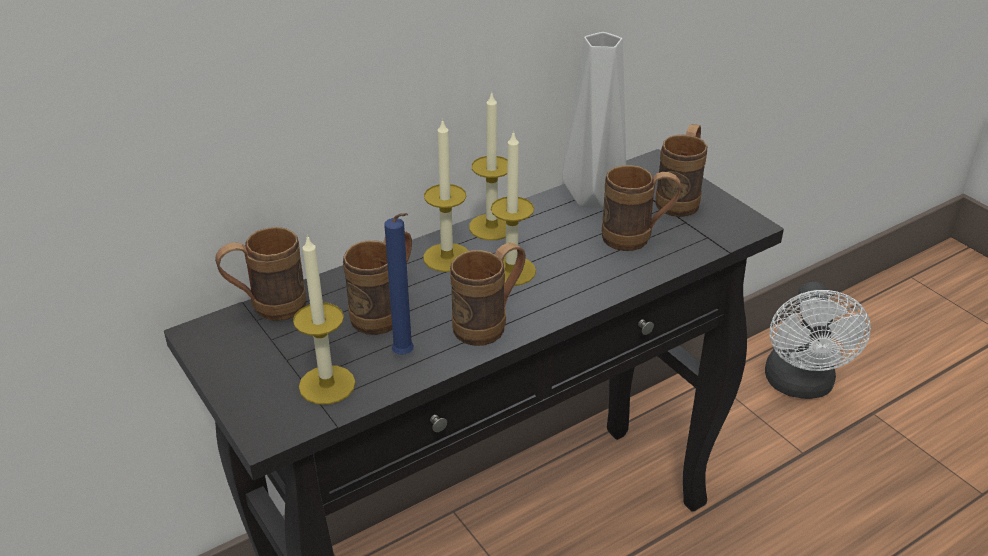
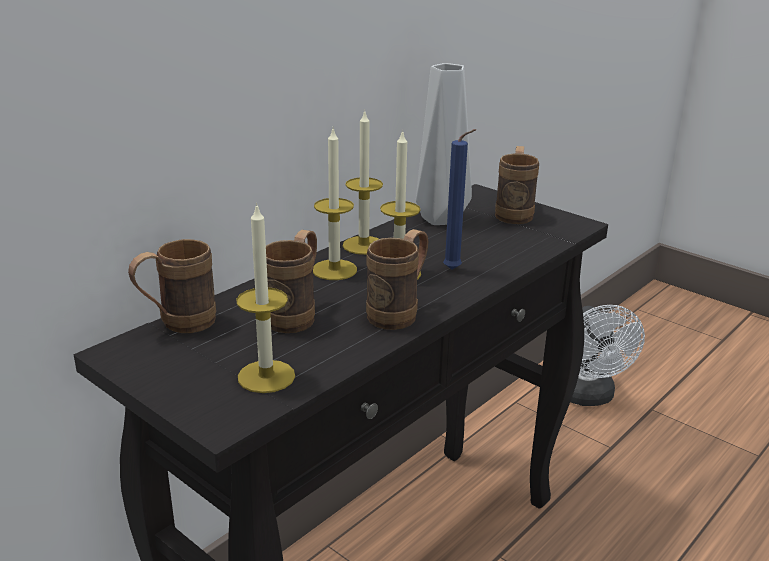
camera: 15 degrees left, 10 degrees down
(405, 356) = (333, 345): blue candle -> blue candle (454, 270)
(637, 239) = (494, 241): brown mug -> none

